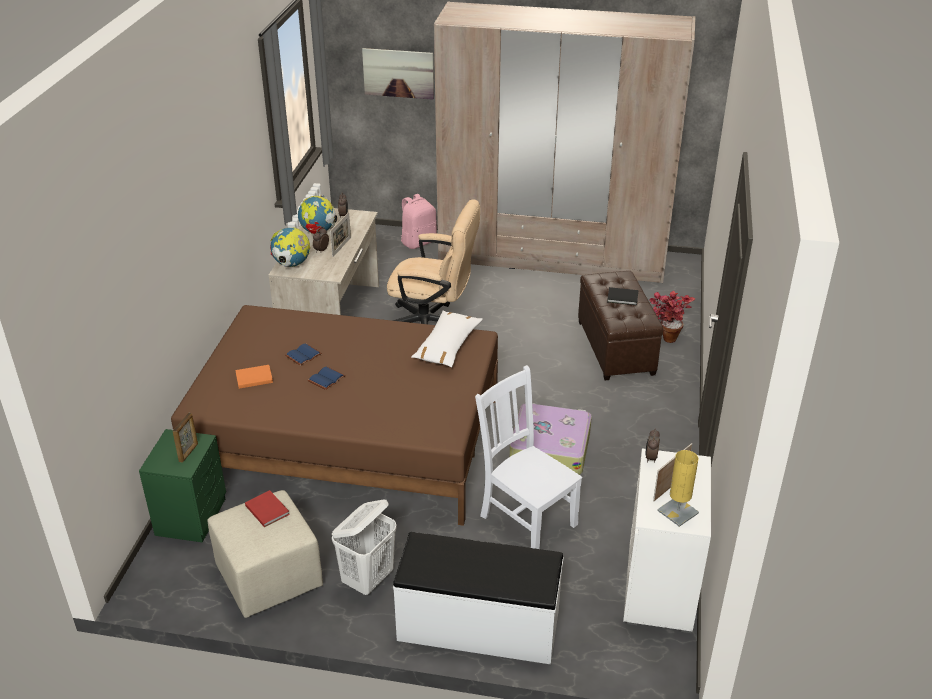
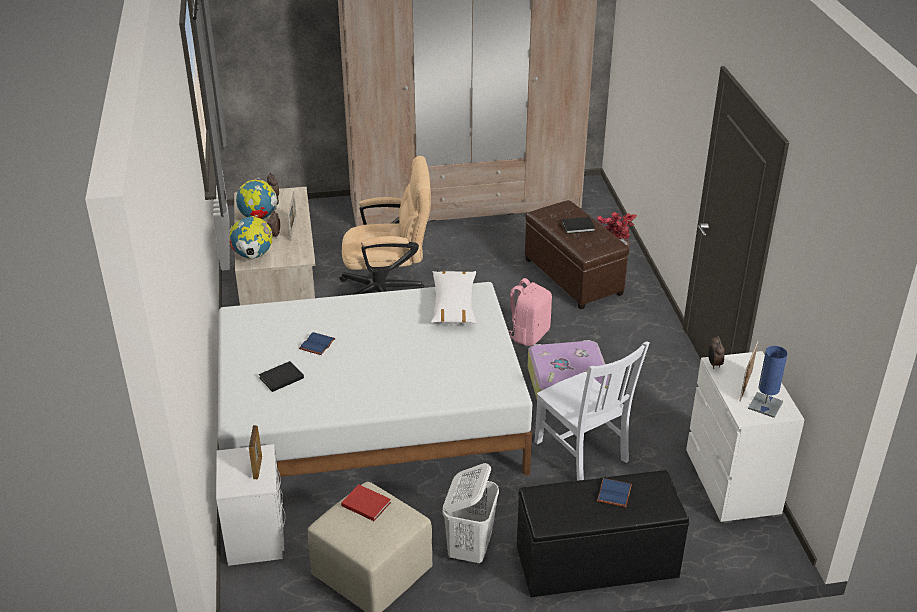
camera: 20 degrees left, 0 degrees up
(193, 516) = (257, 535): green nightstand -> white nightstand
(253, 378) = (280, 378): orange book -> black book
(327, 379) = (356, 363): blue book -> blue book (615, 494)
(348, 439) = (370, 421): brown bed -> white bed
(398, 73) = (286, 39): picture -> none
(418, 242) = (325, 212): pink backpack -> pink backpack (528, 334)
(478, 626) = (597, 562): white bench -> black bench
(526, 518) = (583, 453): white chair -> white chair turned 150 degrees counterclockwise
(678, 512) = (765, 405): yellow table lamp -> blue table lamp

